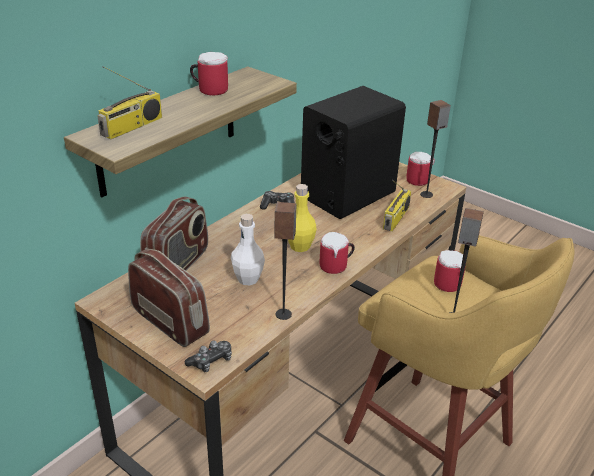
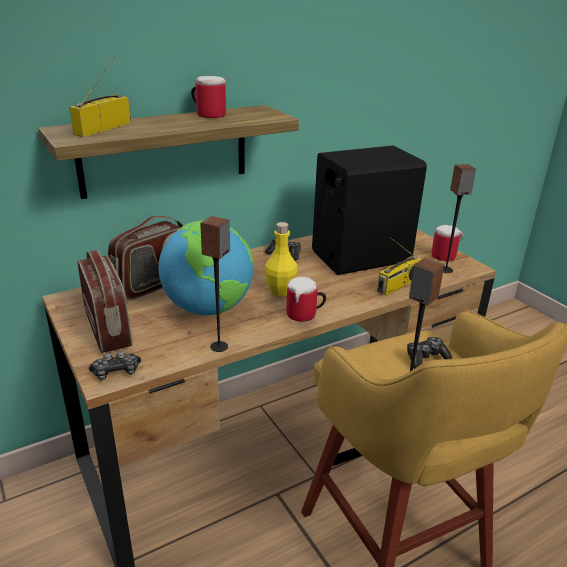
camera: 20 degrees right, 5 degrees down
(132, 127) = (103, 128): radio -> radio turned 150 degrees clockwise
(248, 279) = (208, 308): white bottle -> globe
(450, 283) = (426, 358): mug -> game controller

